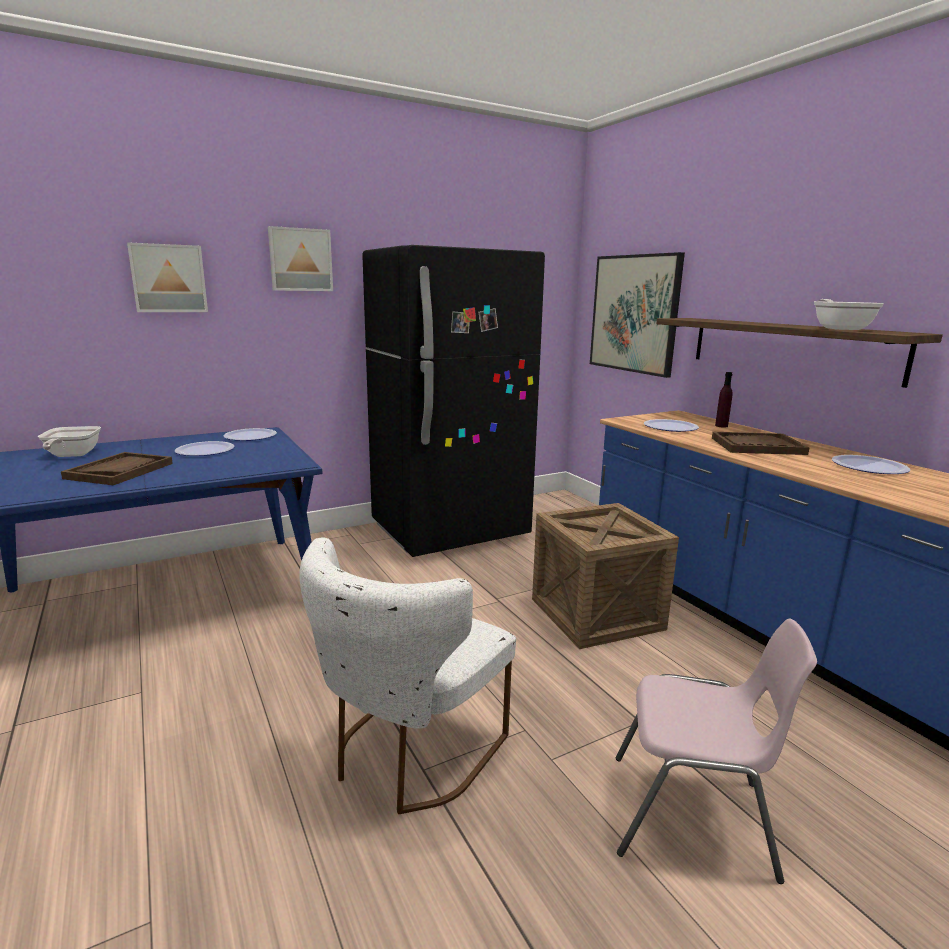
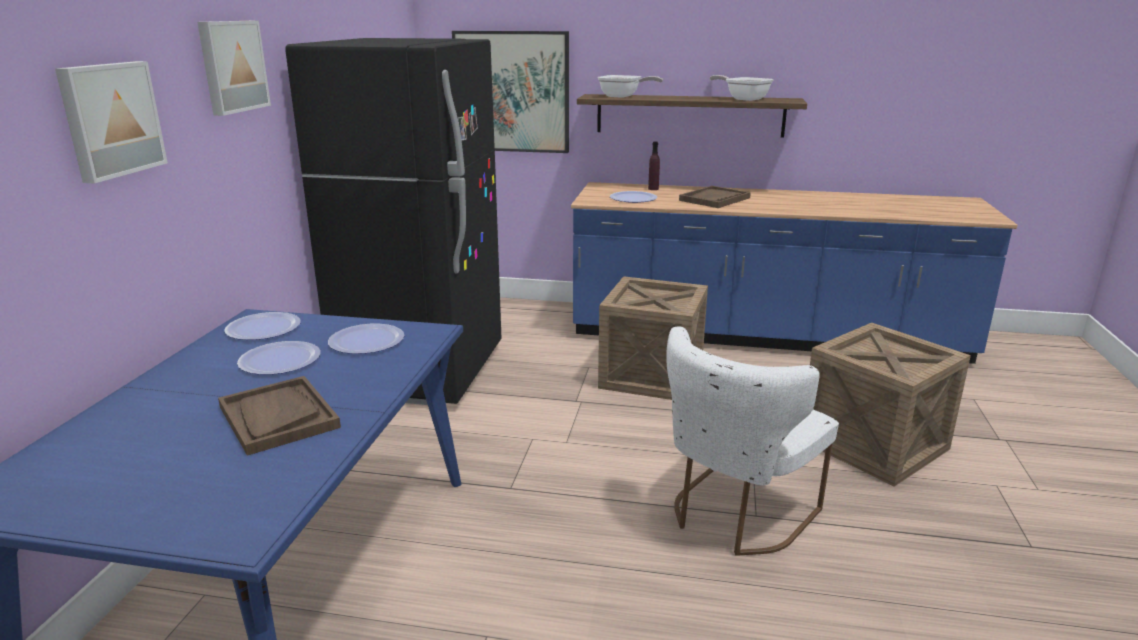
camera: 50 degrees left, 5 degrees up
(71, 455) = (120, 440): frying pan -> frying pan (623, 96)
(408, 755) = (735, 516): white chair -> white chair turned 60 degrees clockwise
(693, 817) = (874, 444): pink chair -> crate
(869, 466) = (790, 197): plate -> plate (366, 341)

